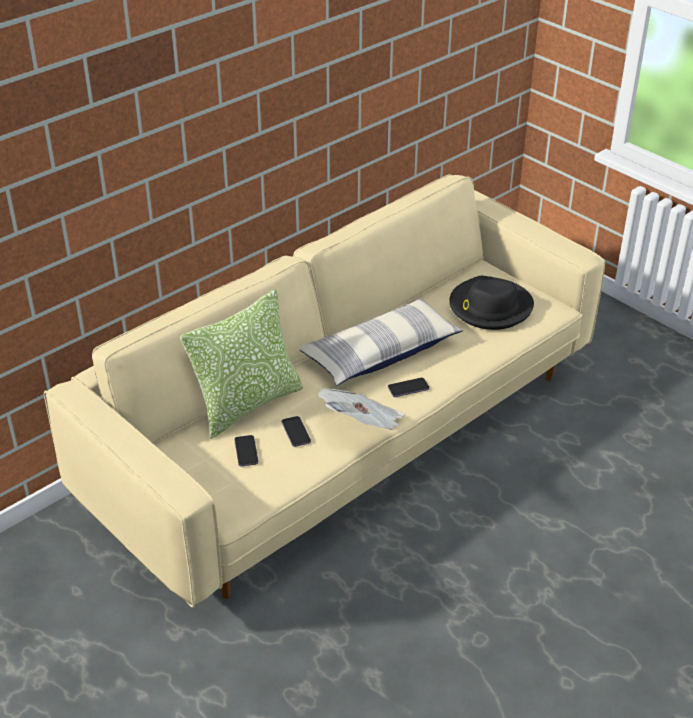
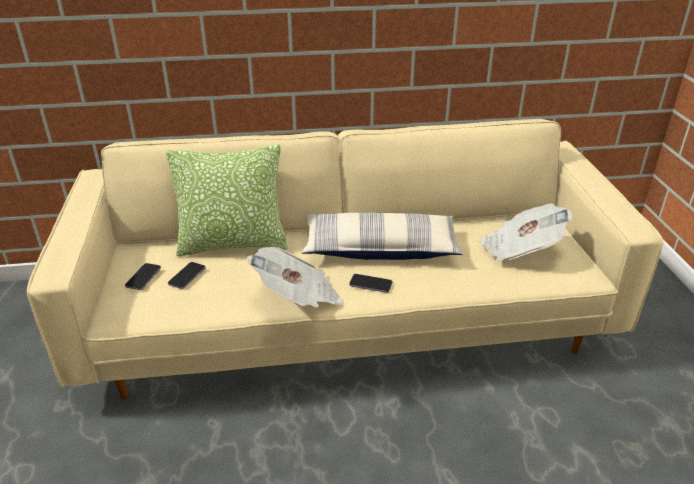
camera: 35 degrees right, 5 degrees down
(296, 432) = (239, 278): phone -> phone (143, 277)
(490, 307) = (520, 250): black hat -> newspaper

